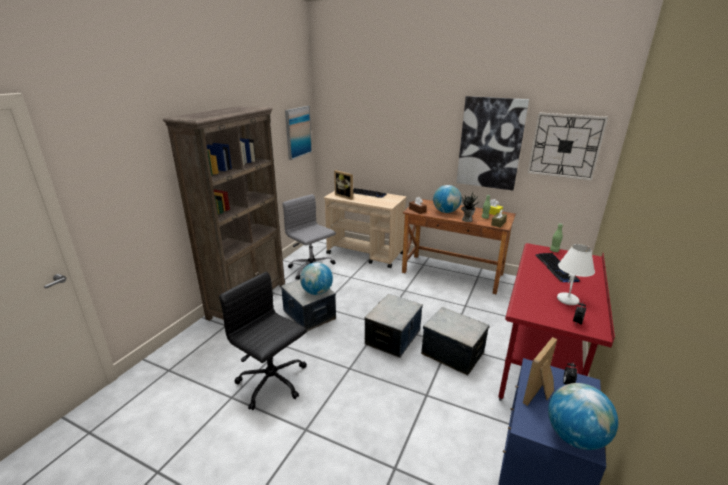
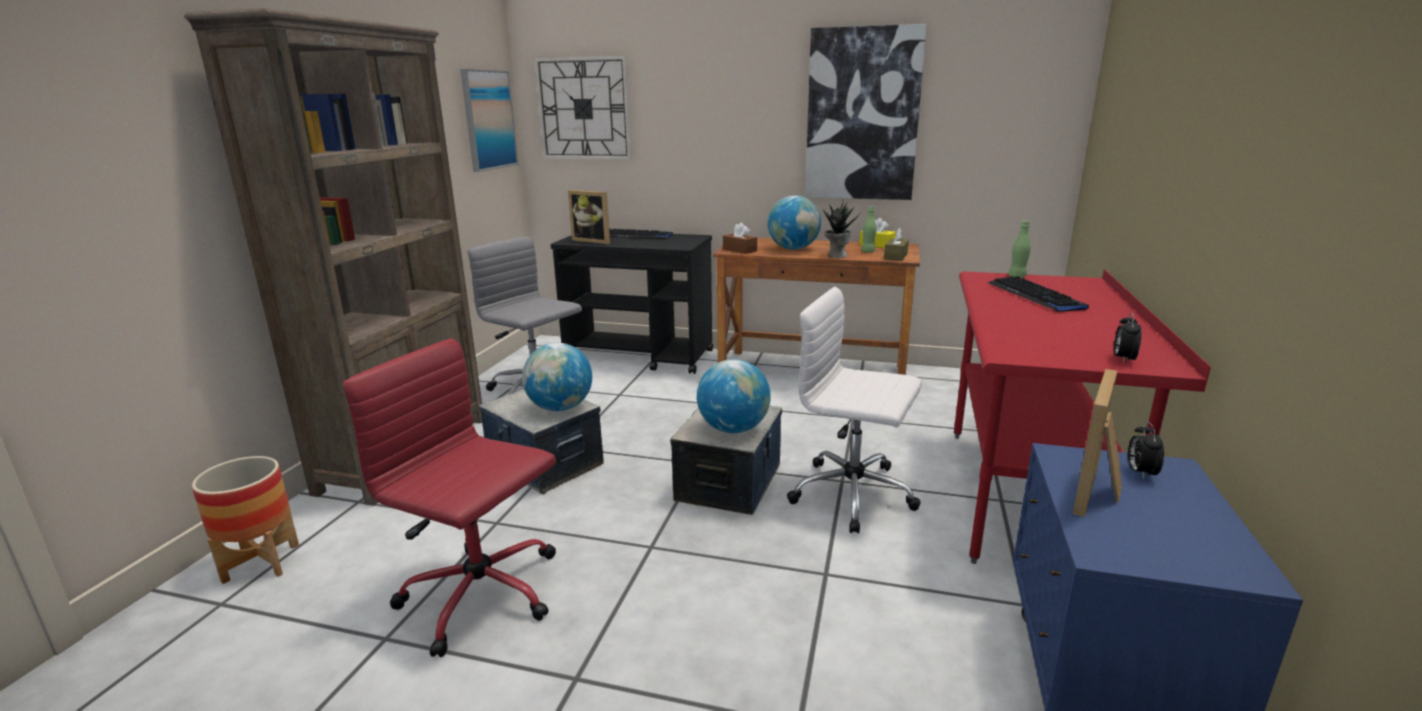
camera: 10 degrees left, 5 degrees down
(184, 352) = (261, 563): none -> planter
(273, 382) = (483, 595): black office chair -> red office chair
(365, 254) = (640, 356): beige cart -> black cart
(452, 353) = (854, 495): storage box -> white office chair
(565, 146) = (997, 106): wall clock -> wall clock (584, 109)
(568, 300) = (1085, 333): white table lamp -> none
(574, 436) = (1208, 556): globe -> globe (733, 429)

